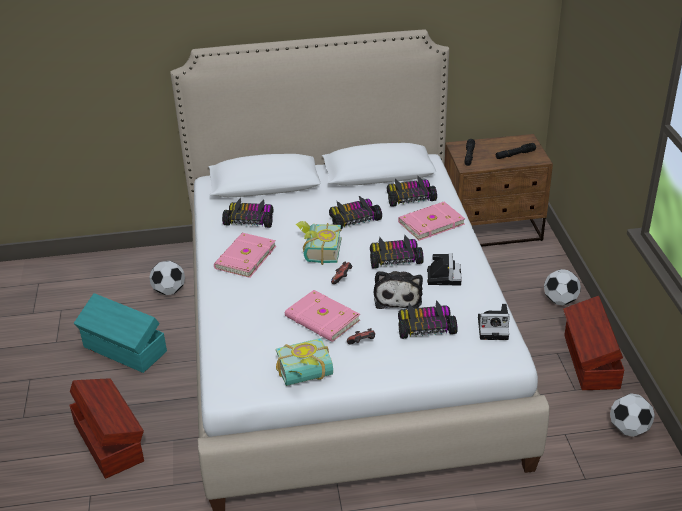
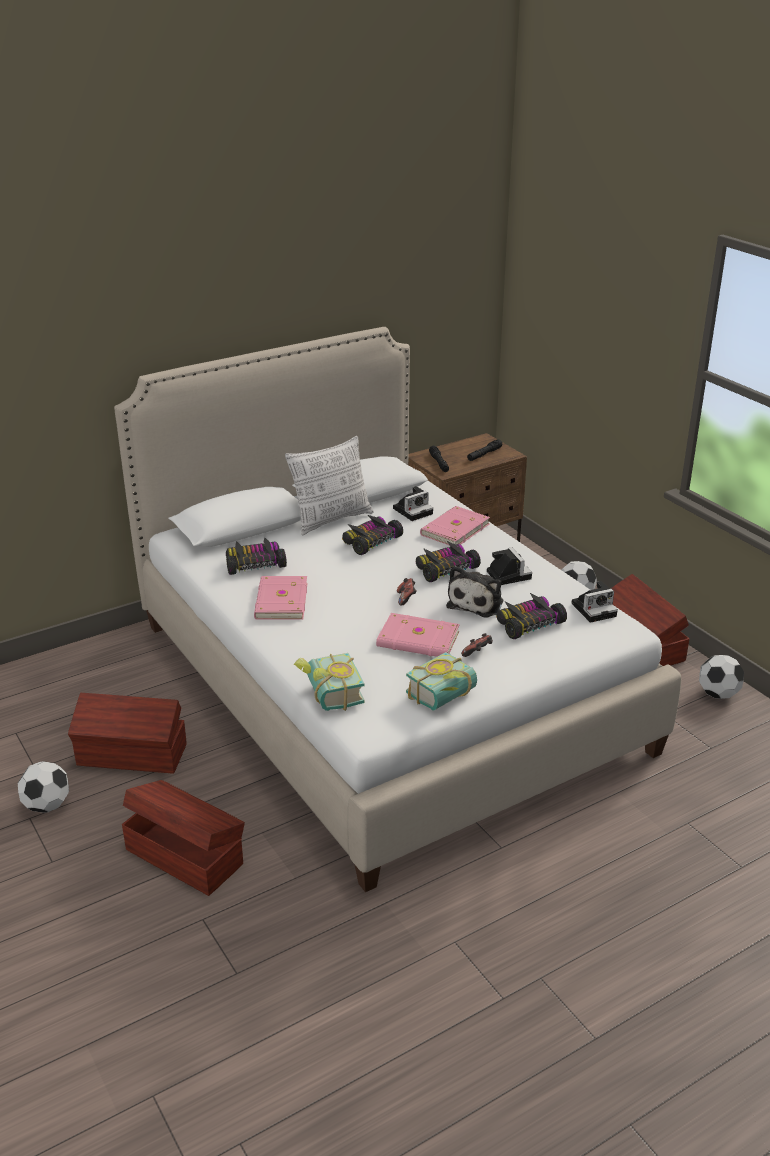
camera: 25 degrees left, 5 degrees down
(124, 350) = (132, 756): turquoise storage box -> brown storage box
(169, 291) = (143, 681): football -> football (47, 805)
(318, 252) = (359, 579): book -> book (328, 695)
(338, 192) = (331, 519): none -> pillow
(398, 296) = (477, 603): plush toy -> plush toy turned 45 degrees clockwise
(410, 198) = (413, 510): toy car -> camera

